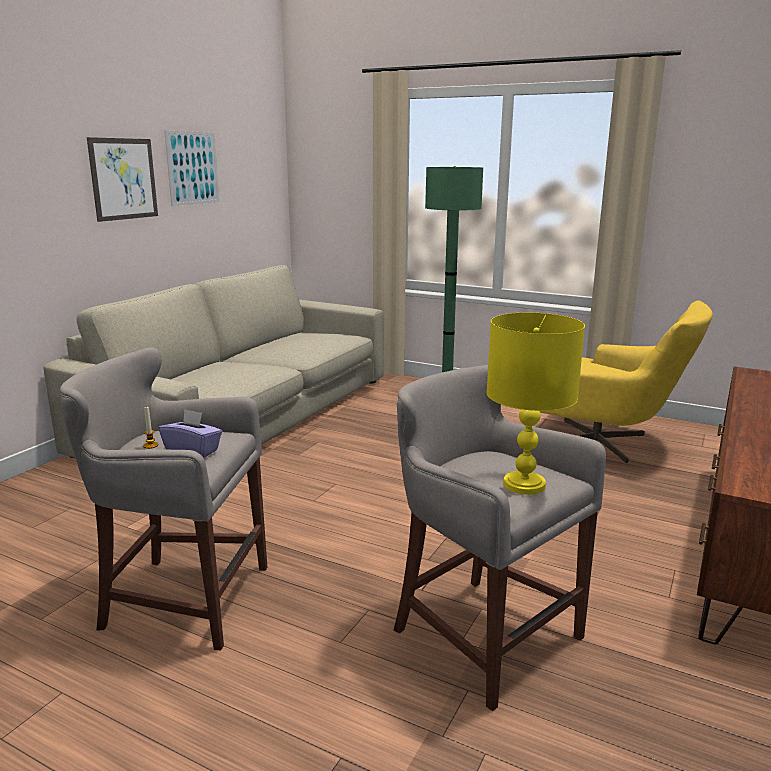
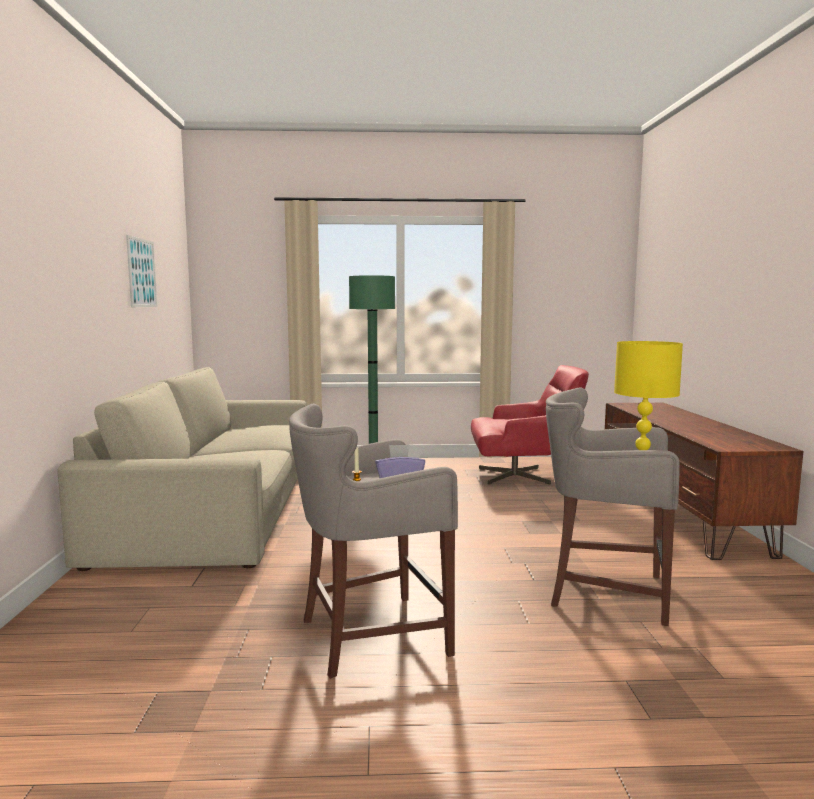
camera: 30 degrees left, 10 degrees down
(123, 179) = (104, 277): picture -> none
(609, 443) = (524, 476): yellow armchair -> red armchair

